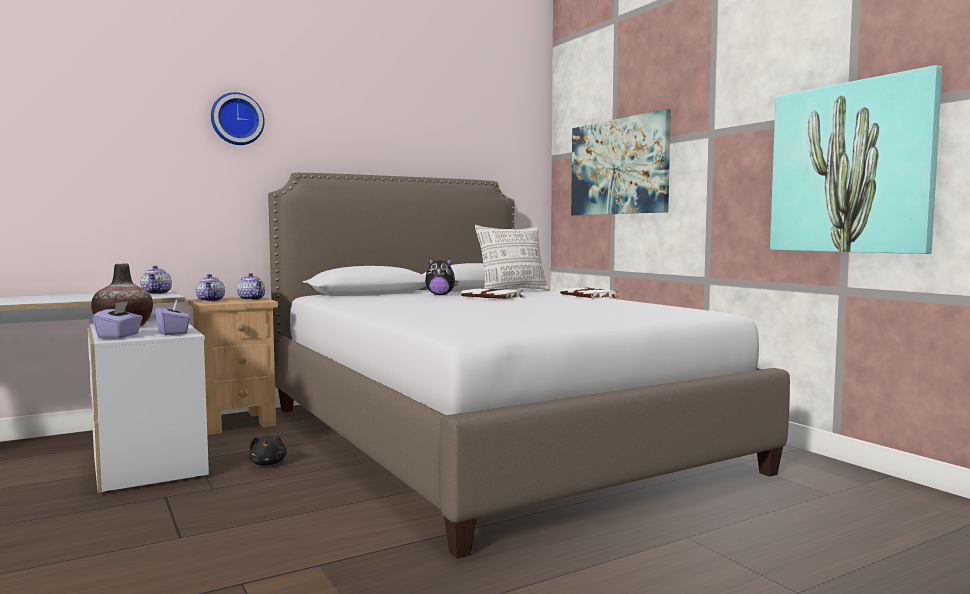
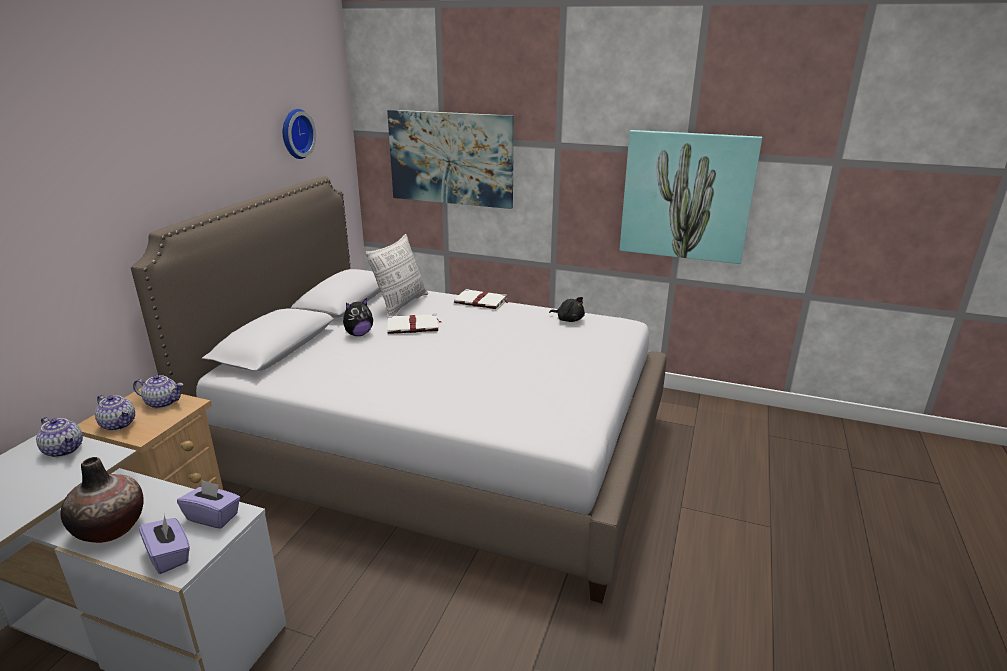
camera: 40 degrees left, 20 degrees up
(237, 119) = (62, 179): wall clock -> wall clock (295, 133)
(268, 463) = (312, 576): black plush toy -> black plush toy (568, 319)

